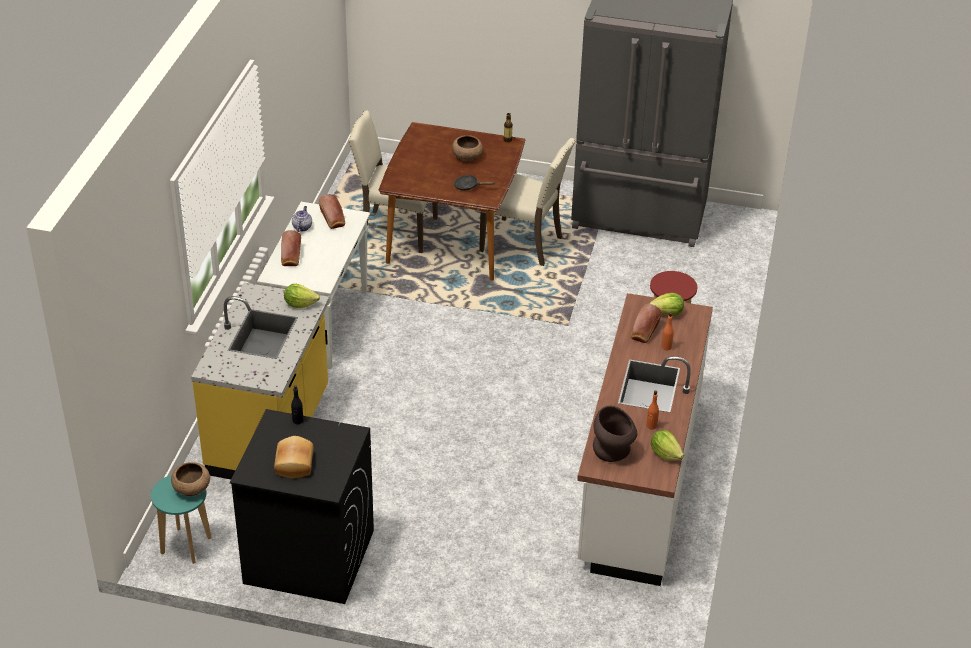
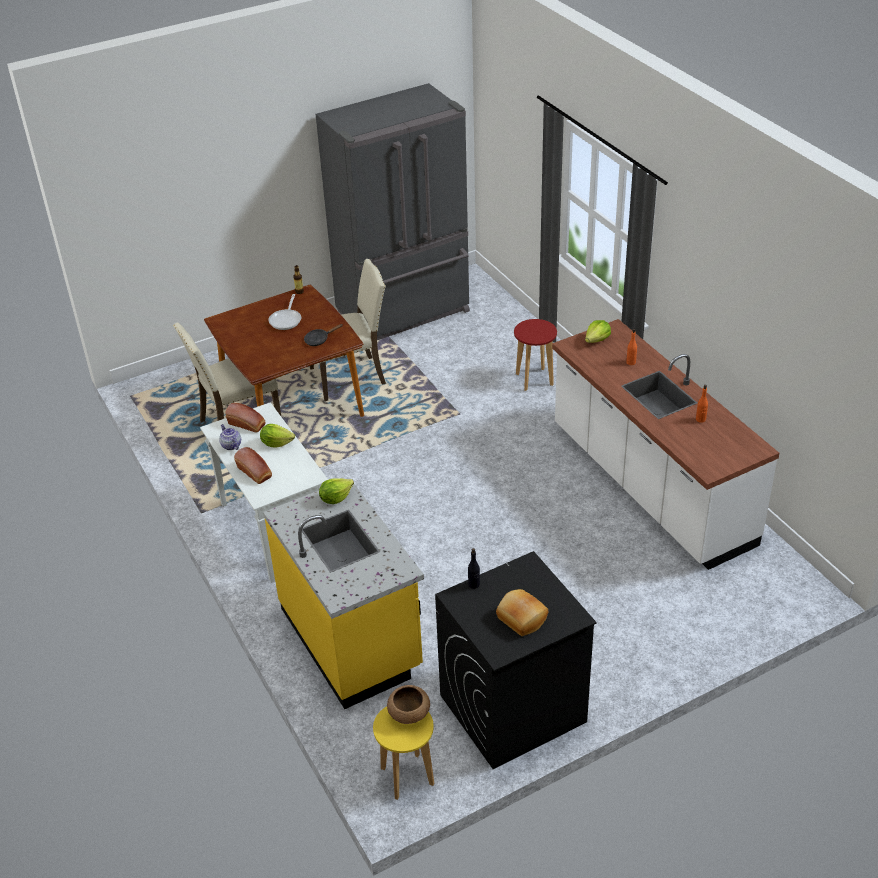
camera: 40 degrees left, 0 degrees up
(186, 545) = (407, 776): turquoise stool -> yellow stool
(467, 157) = (286, 320): brown bowl -> frying pan
(613, 452) = (705, 453): brown vase -> none
(644, 331) = (602, 361): bread -> none
(665, 454) = (736, 431): lettuce -> lettuce (276, 443)

